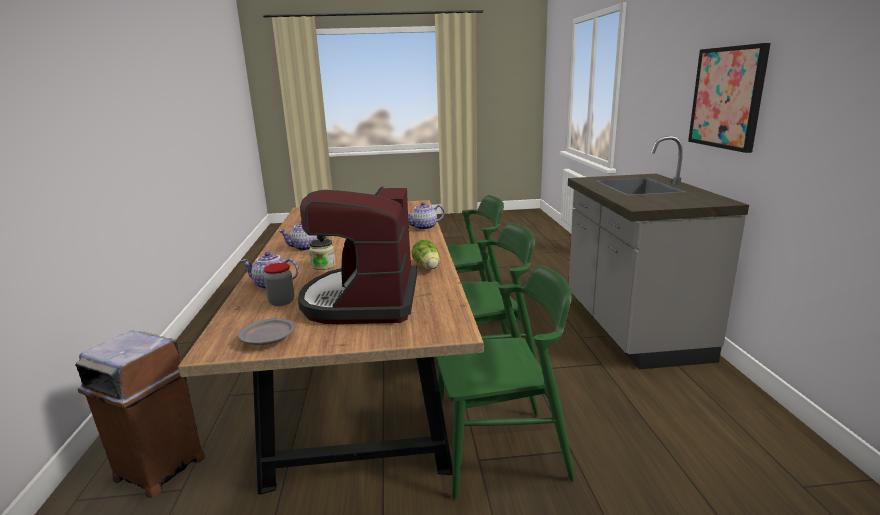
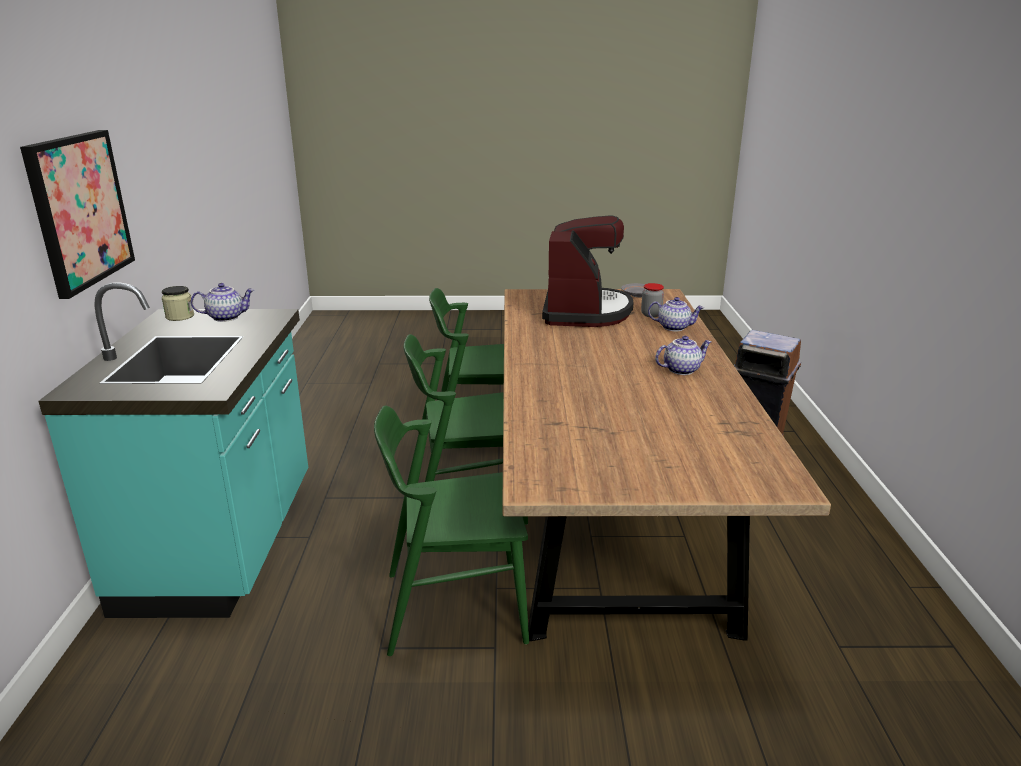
camera: 175 degrees left, 5 degrees up
(323, 266) = (640, 343): jar -> jar (180, 316)
(424, 228) = (527, 396): teapot -> teapot (226, 317)
(427, 267) = (531, 335): lettuce -> none
(631, 329) = (224, 544): grey counter -> turquoise counter

